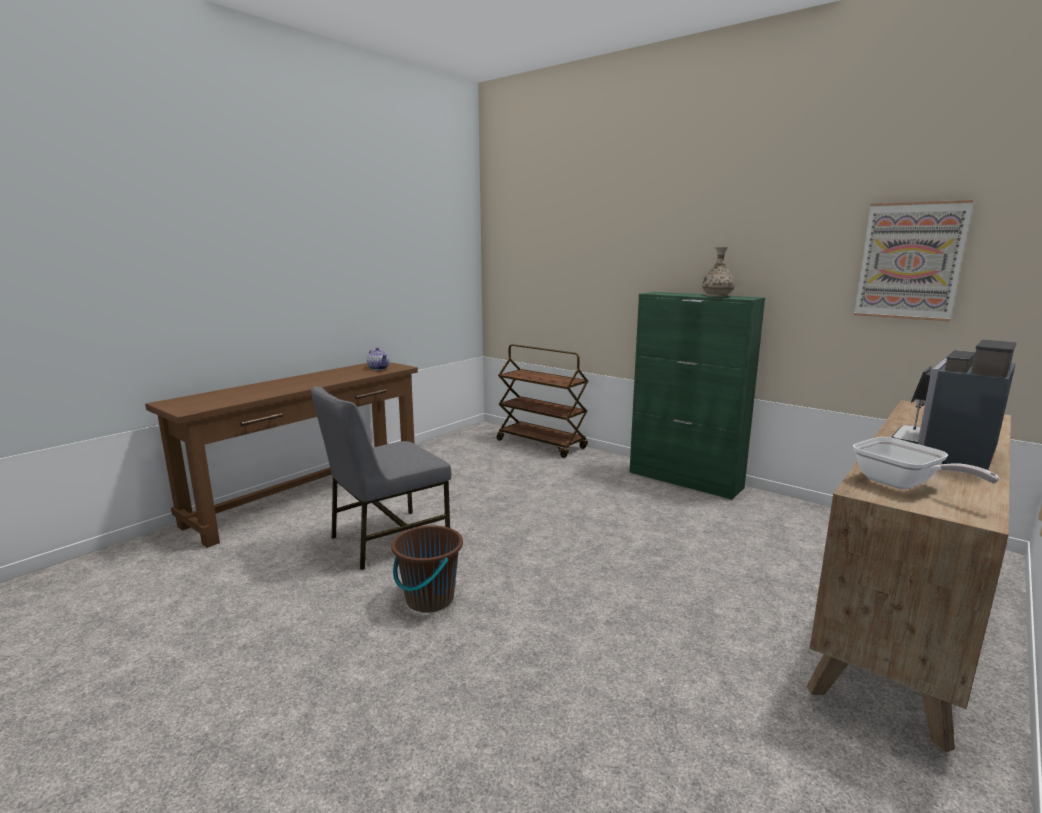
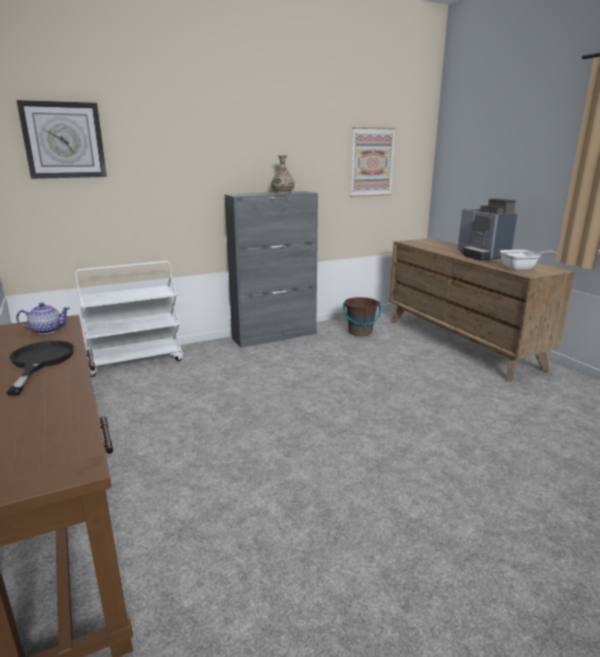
camera: 65 degrees left, 5 degrees up
(323, 378) = (39, 362): none -> black frying pan
(387, 539) = (251, 481): grey chair -> none
(429, 599) = (375, 475): brown bucket -> brown bucket (360, 332)
(531, 232) = (64, 140): none -> wall clock
(542, 444) = (136, 361): brown cart -> white cart
(685, 480) = (275, 336): green cabinet -> grey cabinet

